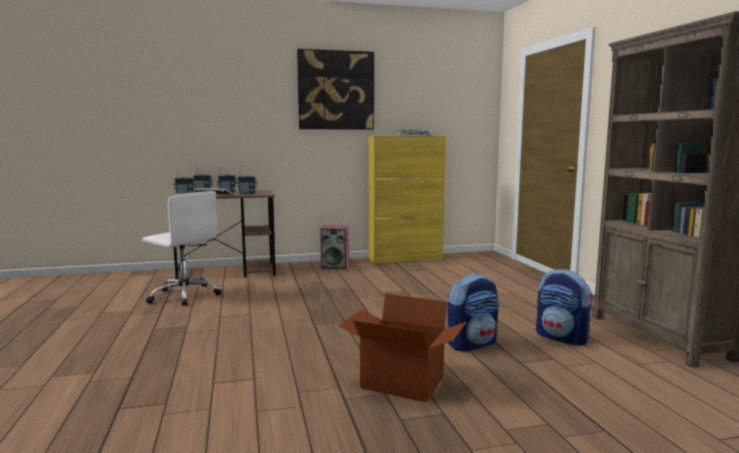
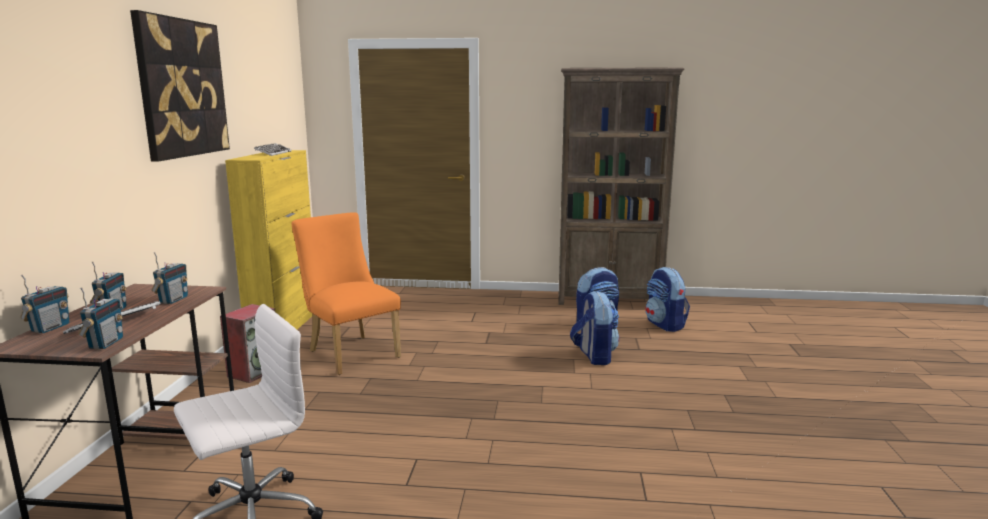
camera: 70 degrees left, 5 degrees up
(384, 277) = (350, 352): none -> orange chair
(401, 383) = (668, 399): cardboard box -> none
(625, 372) = (665, 325): none -> backpack

